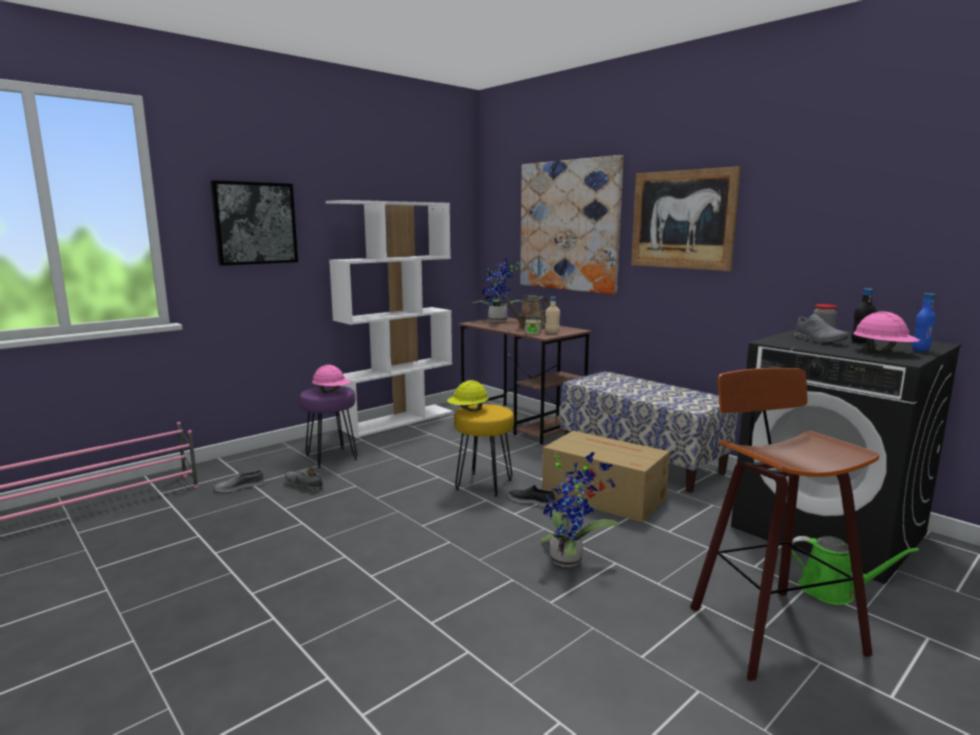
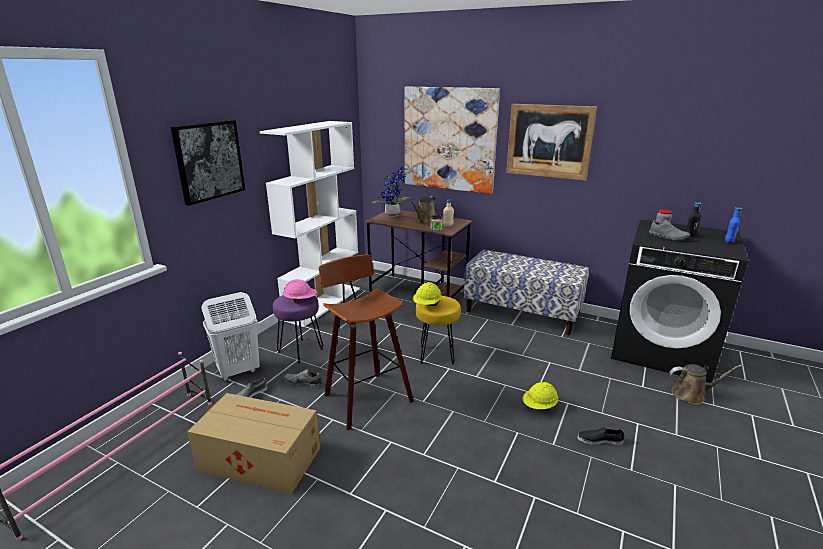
camera: 20 degrees left, 10 degrees up
(250, 465) = (238, 371): none -> white laundry basket
(531, 501) = (479, 363): black shoe -> black shoe (599, 440)
(570, 559) = (539, 406): potted plant -> yellow hard hat
(602, 495) = (519, 348): cardboard box -> cardboard box (259, 458)
(768, 628) = (678, 430): stool -> stool (364, 398)
(832, 591) = (691, 395): green watering can -> brown watering can
(883, 352) = (714, 246): pink hard hat -> none

